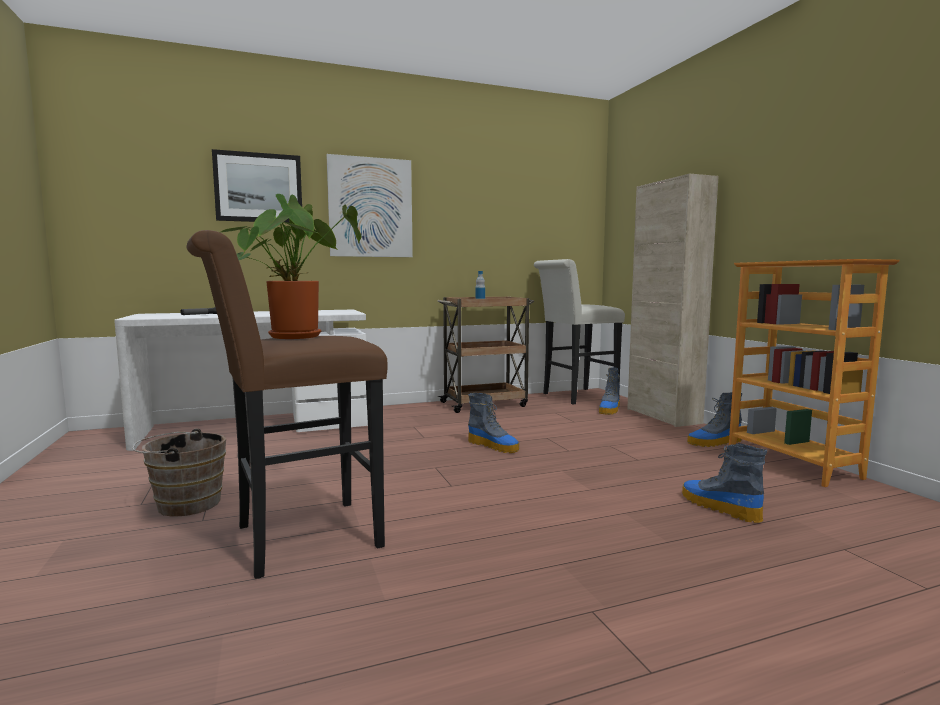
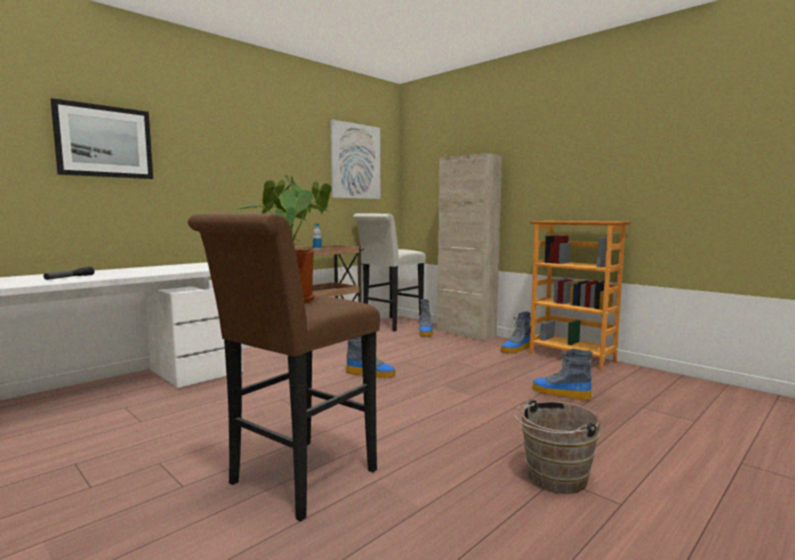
camera: 25 degrees left, 0 degrees up
(184, 504) = (142, 476): brown bucket -> brown bucket (553, 478)
(370, 207) = (217, 165): picture -> picture (356, 161)

